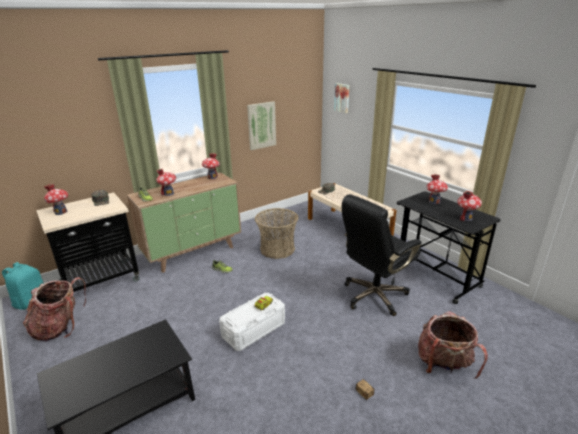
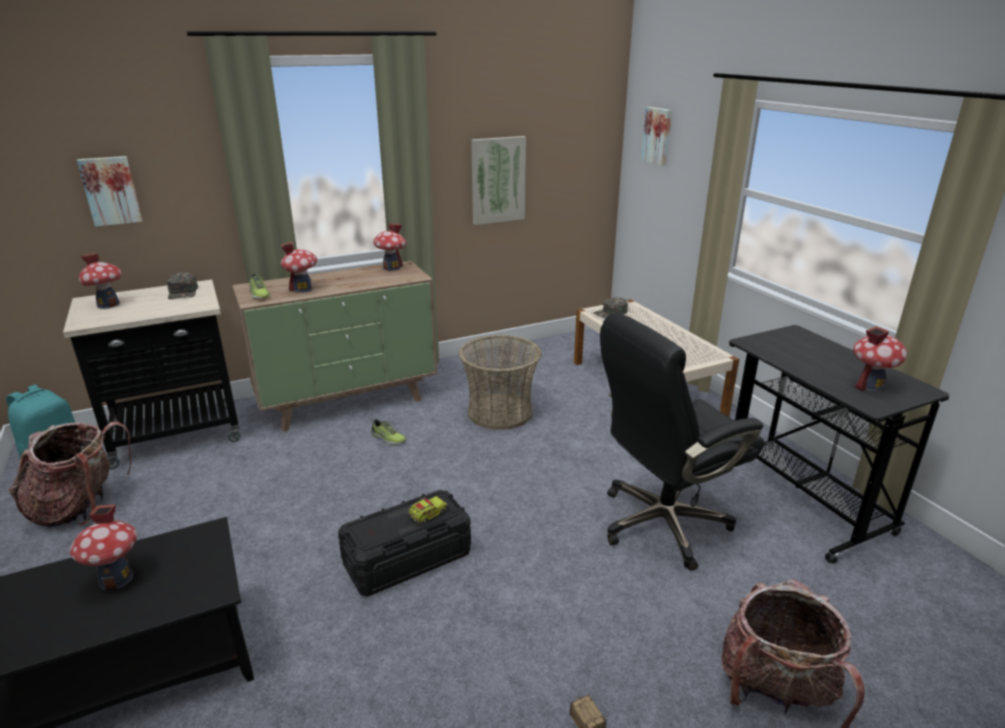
camera: 10 degrees right, 0 degrees up
(55, 147) = (110, 190): none -> picture
(253, 330) = (407, 559): white storage box -> black storage box
(434, 202) = (810, 347): toy house -> toy house (117, 579)

